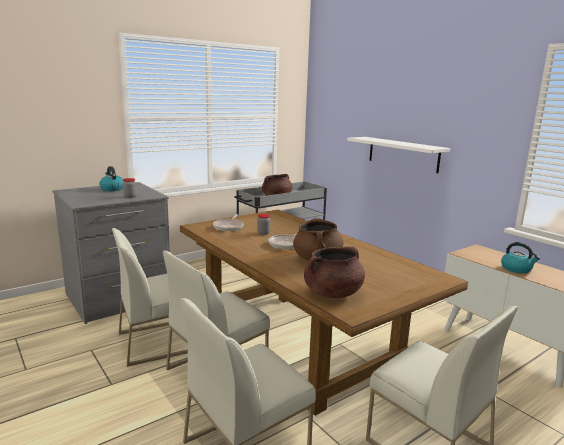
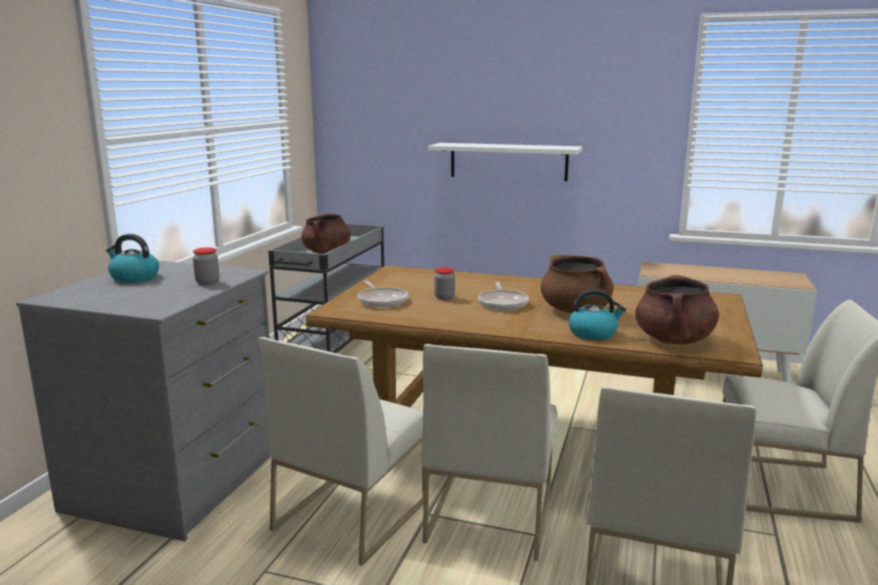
camera: 35 degrees left, 0 degrees up
(516, 269) = (720, 276): kettle -> kettle (593, 333)

